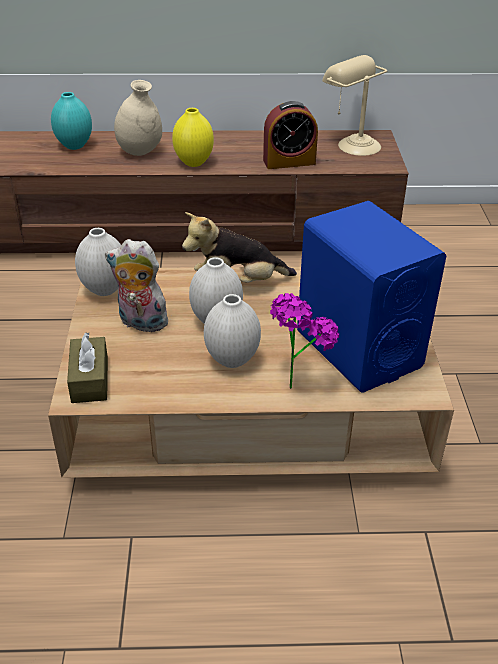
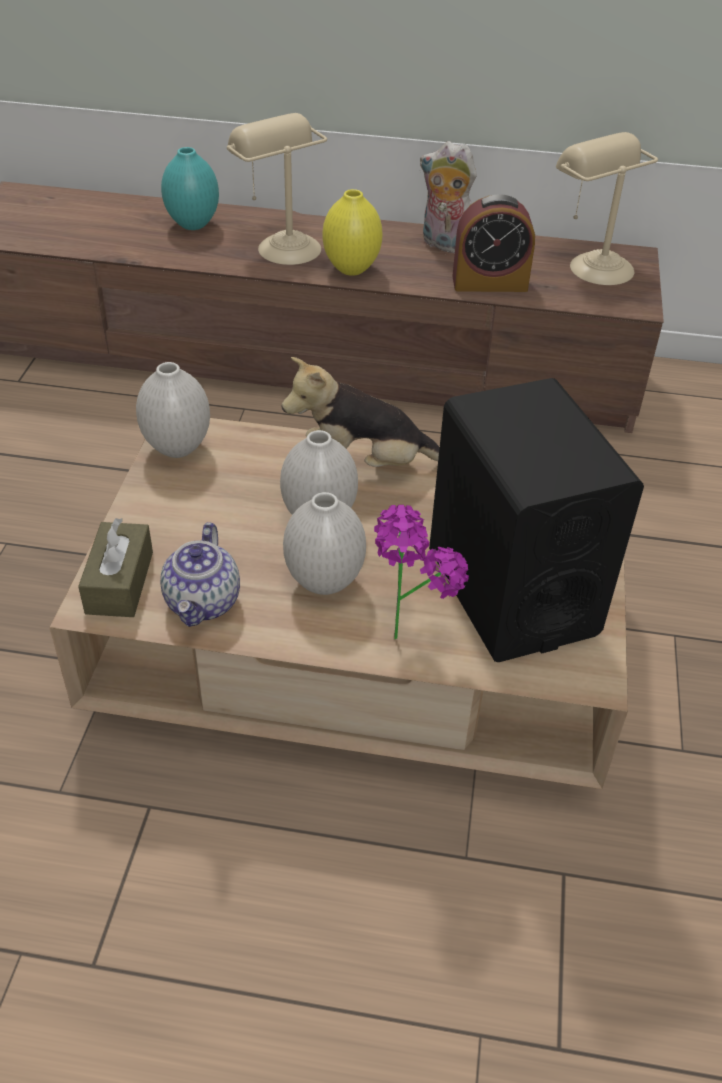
camera: 10 degrees right, 5 degrees up
(140, 152) = (281, 243): beige vase -> beige table lamp
(140, 323) = (212, 506): plush toy -> plush toy (444, 245)
(153, 384) = (204, 603): none -> teapot
(358, 349) = (511, 592): blue speaker -> black speaker

